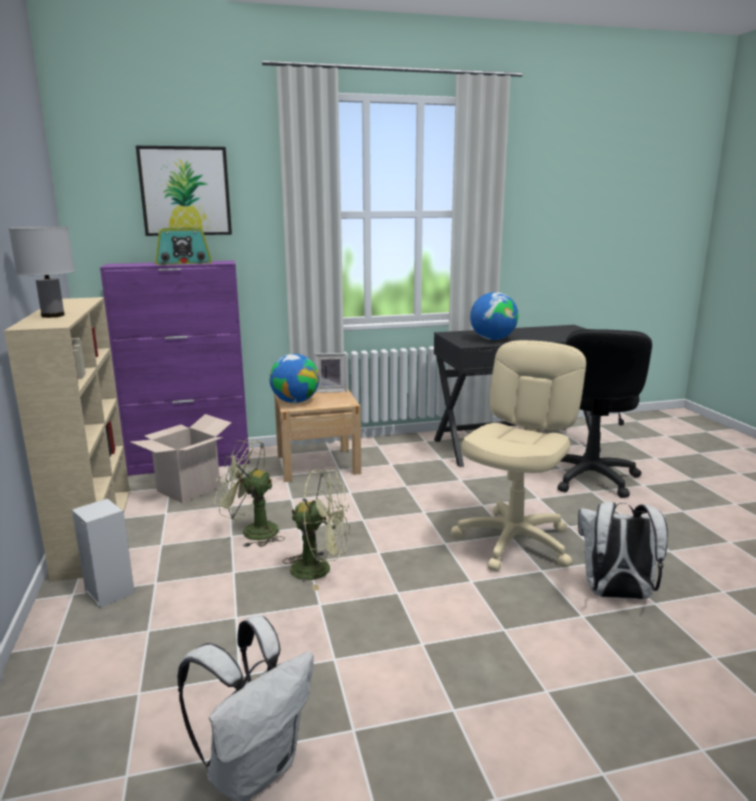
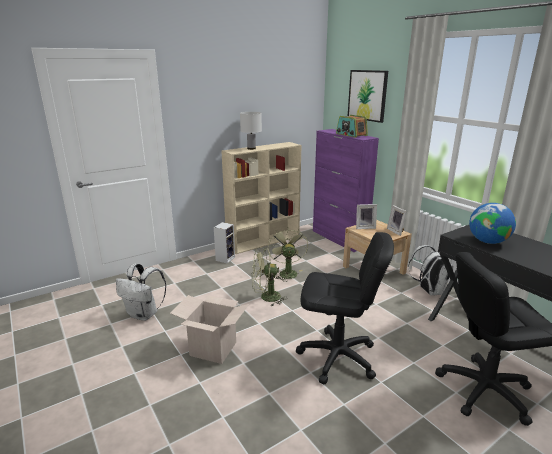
camera: 70 degrees right, 5 degrees up
(188, 489) = (312, 247): cardboard box -> cardboard box (213, 349)
(295, 401) = (364, 227): globe -> picture frame
(320, 569) = (266, 297): green fan -> green fan turned 90 degrees clockwise
(514, 542) = (337, 357): beige office chair -> black office chair
(616, 595) = (300, 409): white backpack -> white backpack (428, 291)

